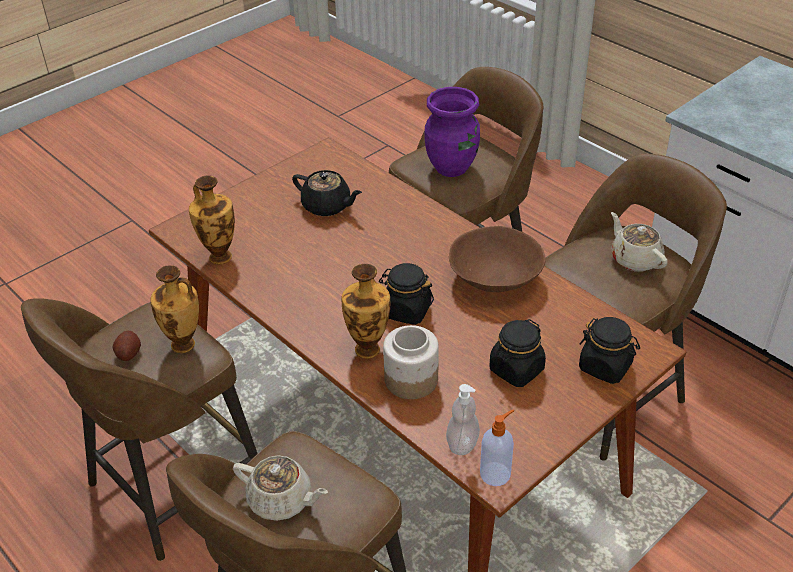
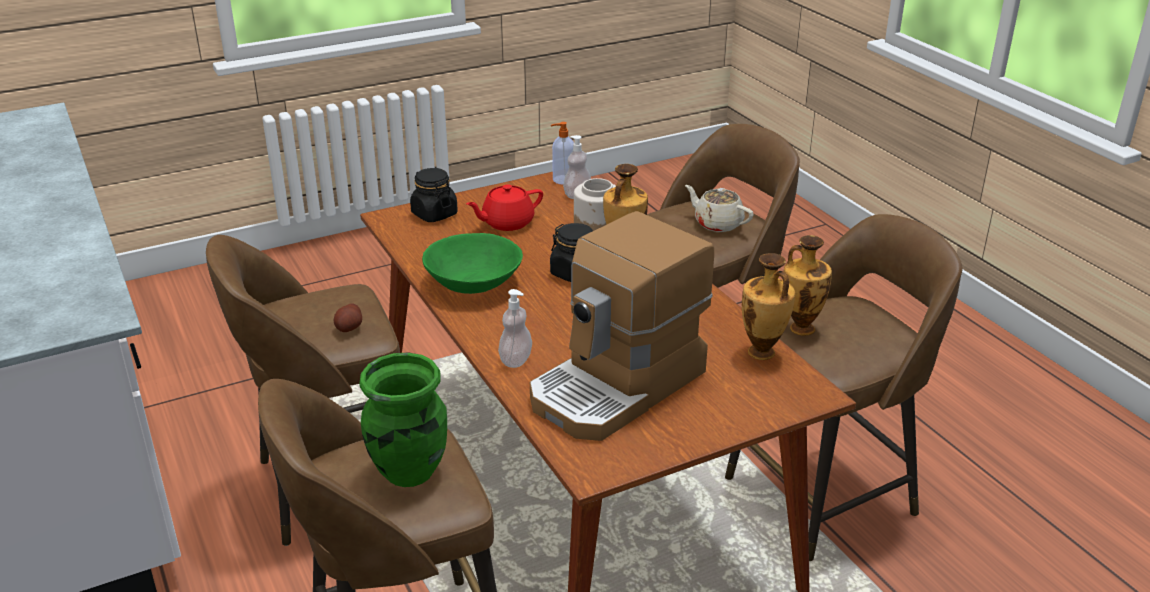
camera: 165 degrees left, 10 degrees down
(128, 353) = (858, 330): potato -> potato (349, 328)
(327, 206) = (618, 387): black teapot -> coffee machine
(414, 212) = (515, 360): none -> soap dispenser
(452, 167) = (408, 471): purple vase -> green vase
(494, 278) = (474, 283): brown bowl -> green bowl
(516, 370) = (506, 223): black jar -> red teapot
(635, 259) = (300, 320): beige teapot -> none

